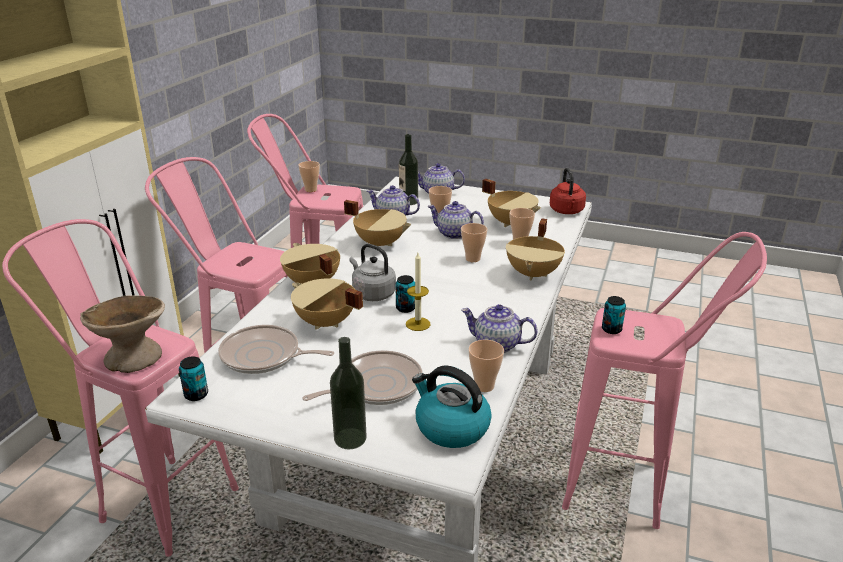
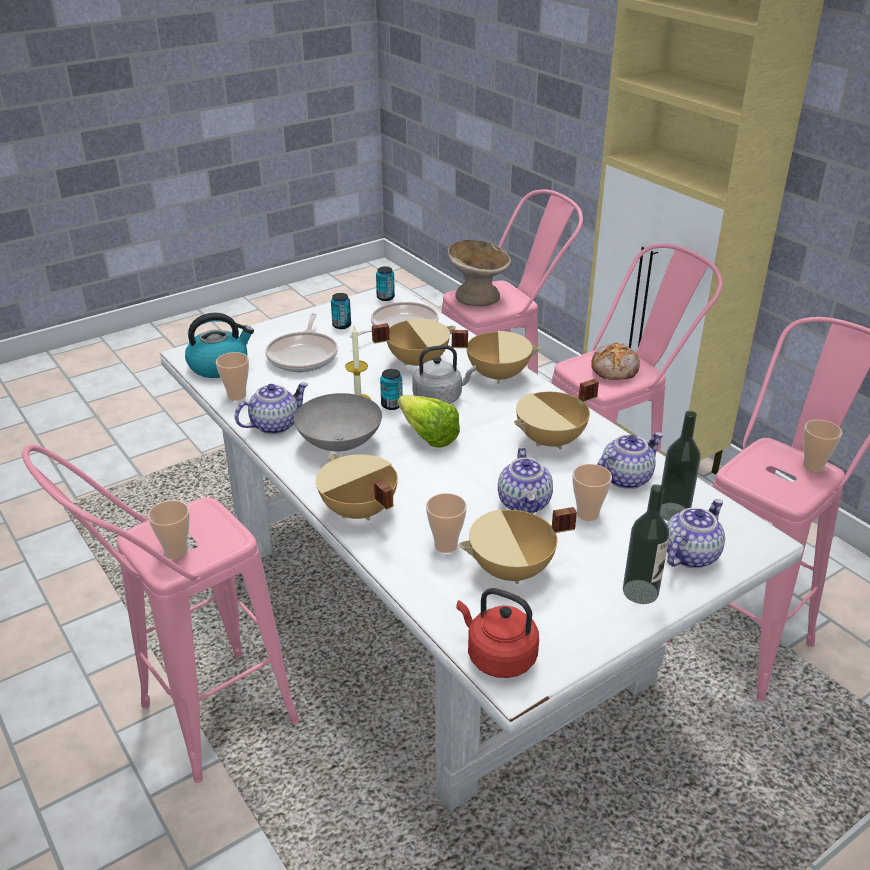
camera: 125 degrees right, 5 degrees up
(243, 257) = (615, 370): none -> bread
(350, 438) = (265, 331): bottle -> bottle (640, 592)
(425, 283) = (425, 433): none -> lettuce
(454, 234) = (525, 503): teapot -> teapot turned 120 degrees clockwise
(473, 258) = (443, 486): cup -> cup (176, 551)
(480, 307) = (340, 444): none -> grey bowl
(611, 329) = (213, 521): can -> can (341, 325)

